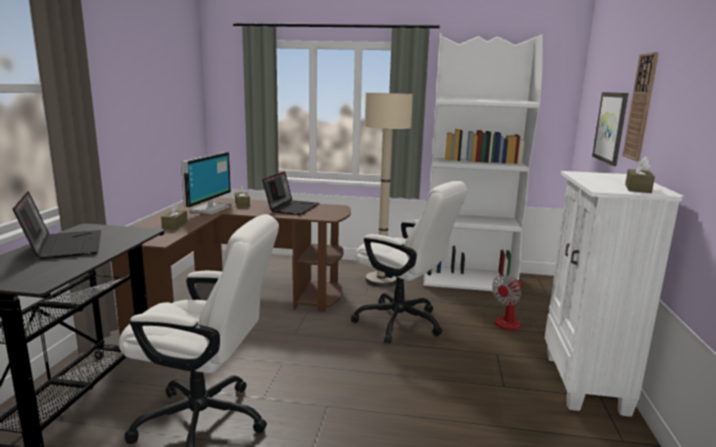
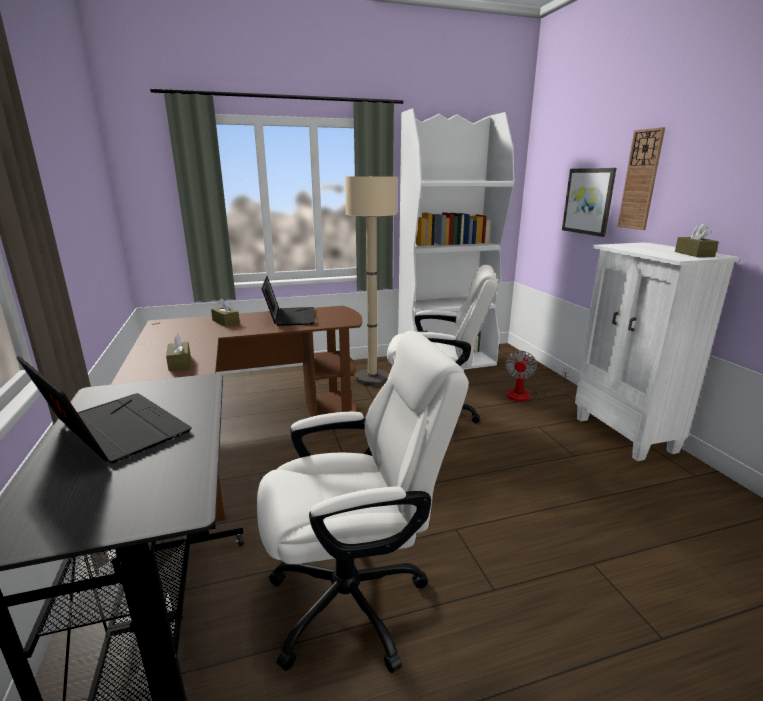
camera: 25 degrees left, 5 degrees up
(209, 209) = (193, 334): monitor -> none

